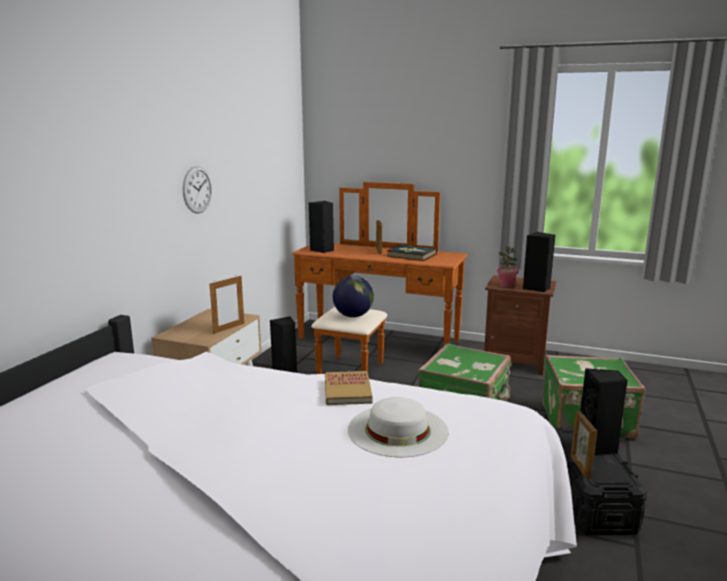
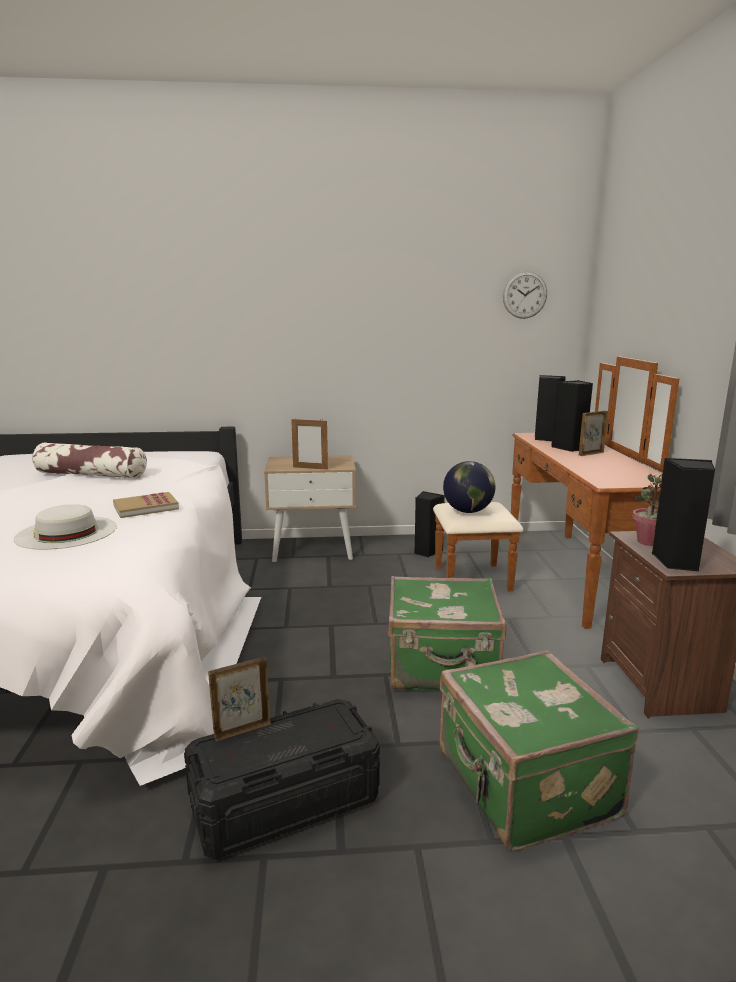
camera: 65 degrees right, 0 degrees up
(145, 418) = (91, 475): none -> pillow
(197, 190) = (356, 337): wall clock -> wall clock (524, 295)
(412, 255) = (609, 466): book -> none
(597, 448) = (305, 742): black speaker -> black speaker (569, 448)

